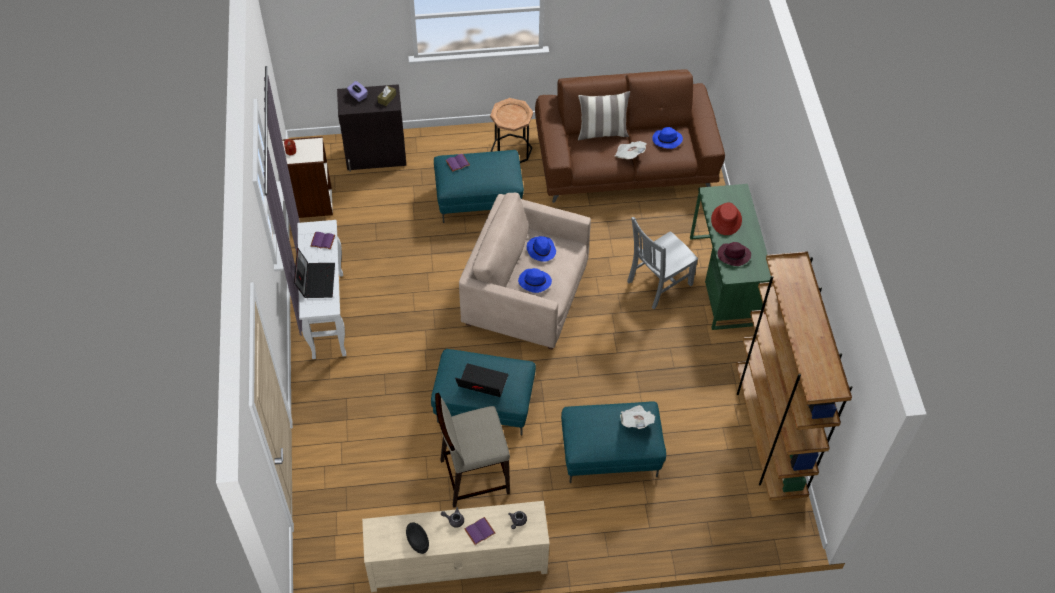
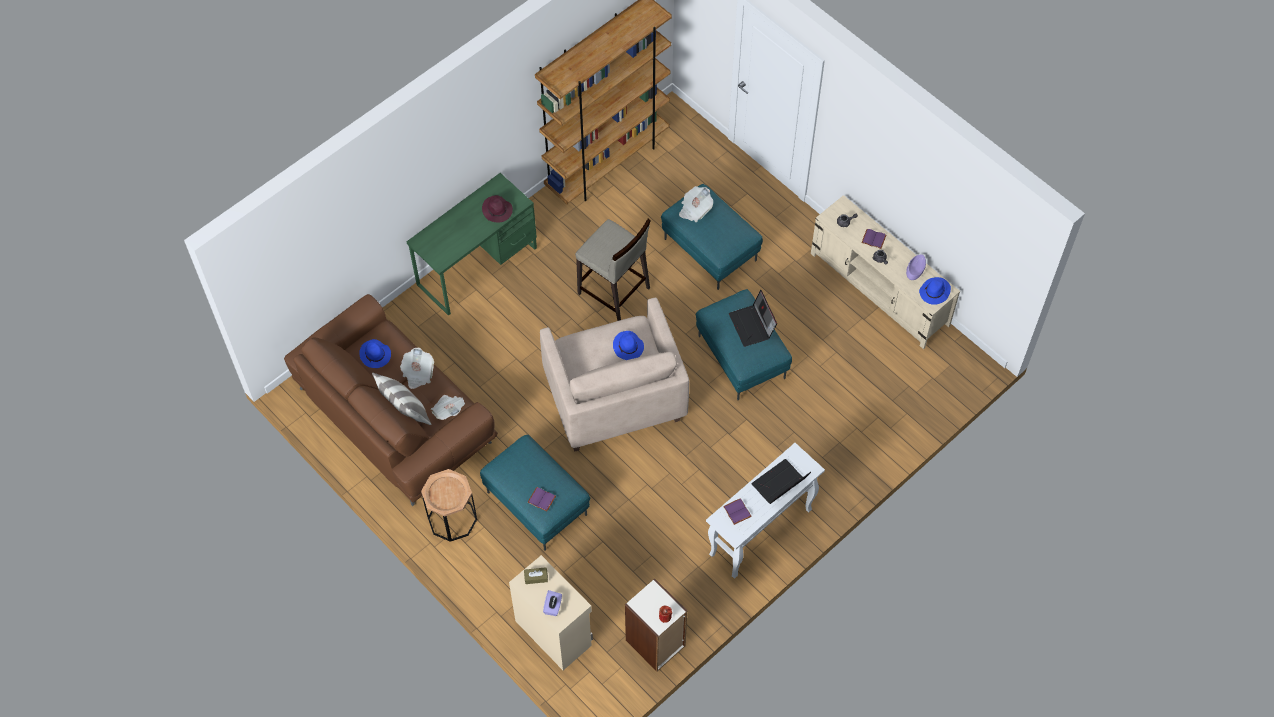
camera: 125 degrees left, 5 degrees up
(376, 156) = (554, 632): black cabinet -> beige cabinet
(418, 541) = (915, 270): black bowl -> purple bowl
(473, 476) = (807, 323): beige stool -> beige stool (614, 291)
(541, 250) = (591, 363): blue hat -> blue hat (934, 292)
(581, 155) = (448, 410): none -> newspaper
(657, 284) = (520, 310): grey chair -> none
(726, 220) = (461, 234): red hat -> none

